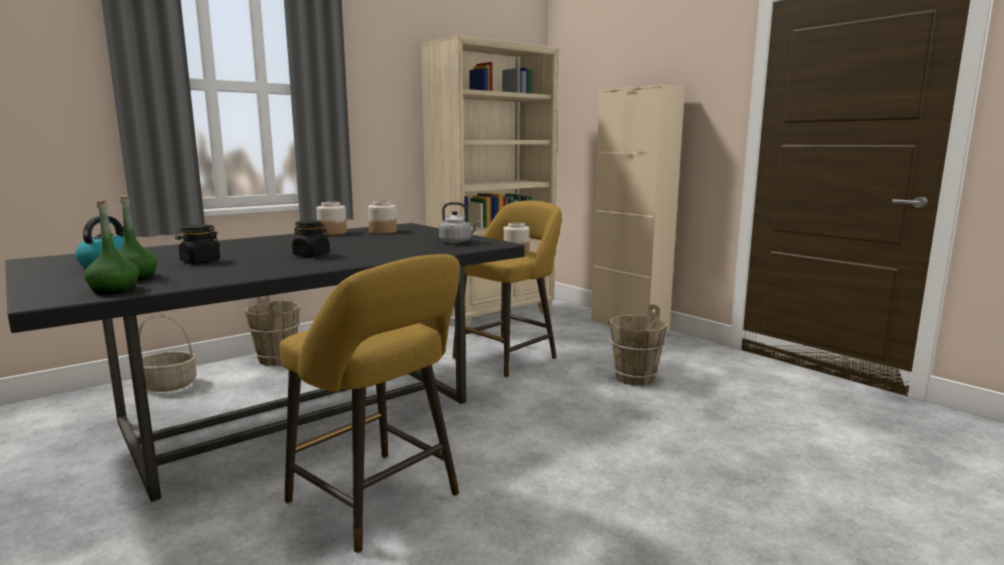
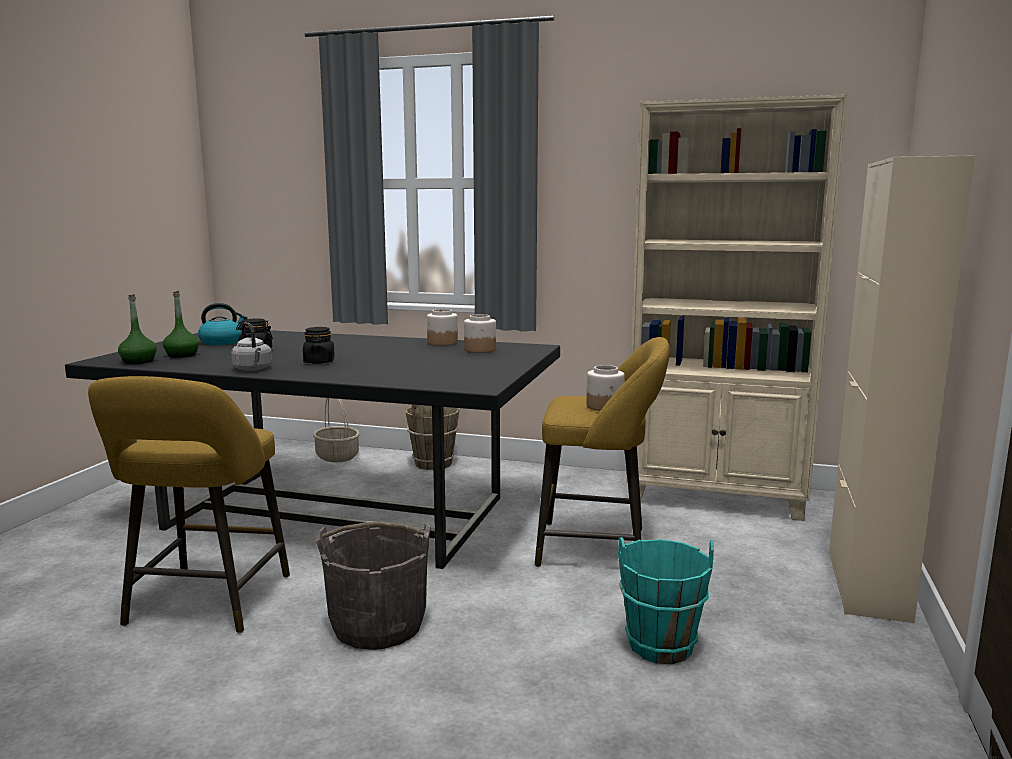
camera: 55 degrees right, 0 degrees up
(457, 242) = (462, 376): grey kettle -> grey kettle (253, 369)
(516, 441) = (378, 625): none -> grey bucket
(634, 378) = (660, 645): brown bucket -> turquoise bucket

